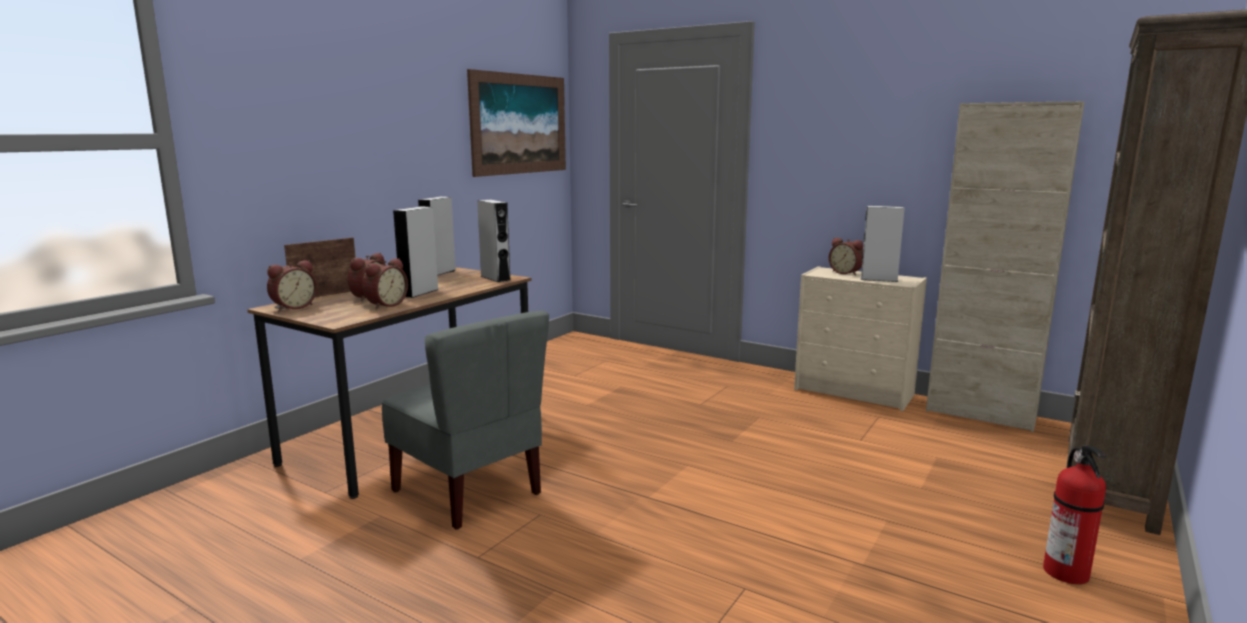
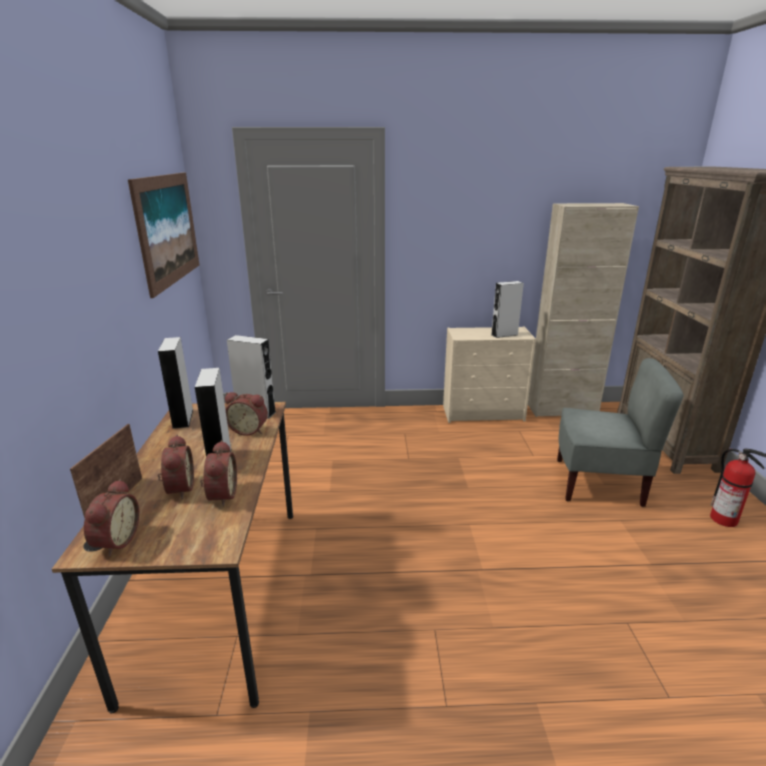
camera: 35 degrees left, 10 degrees up
(469, 492) = (353, 636): grey chair -> grey chair (599, 483)
(846, 273) = (475, 331): alarm clock -> alarm clock (249, 430)

